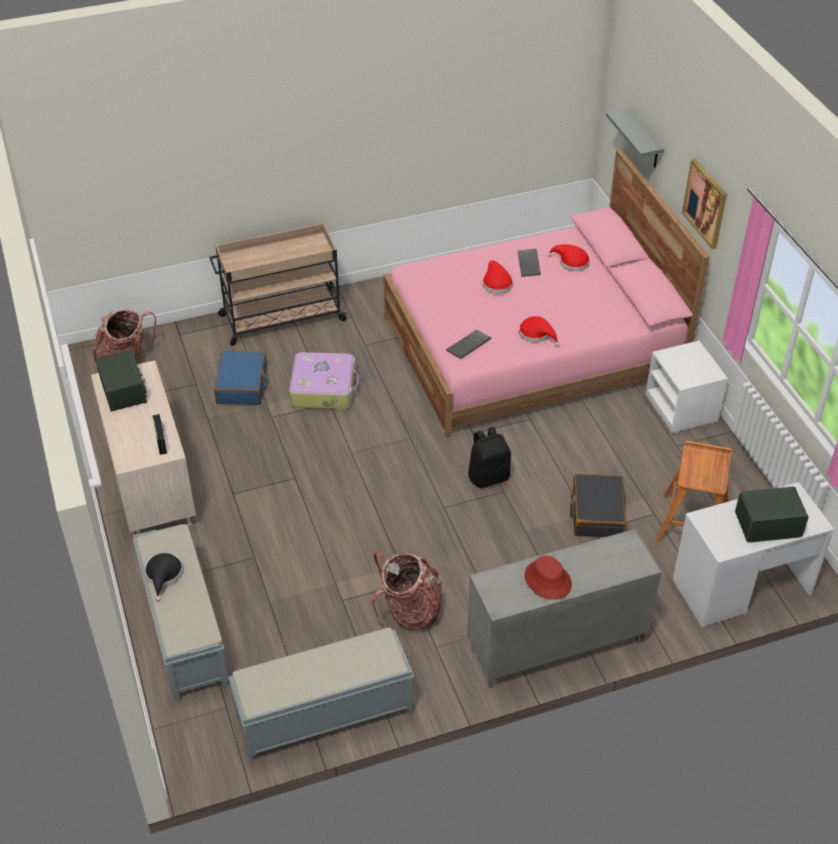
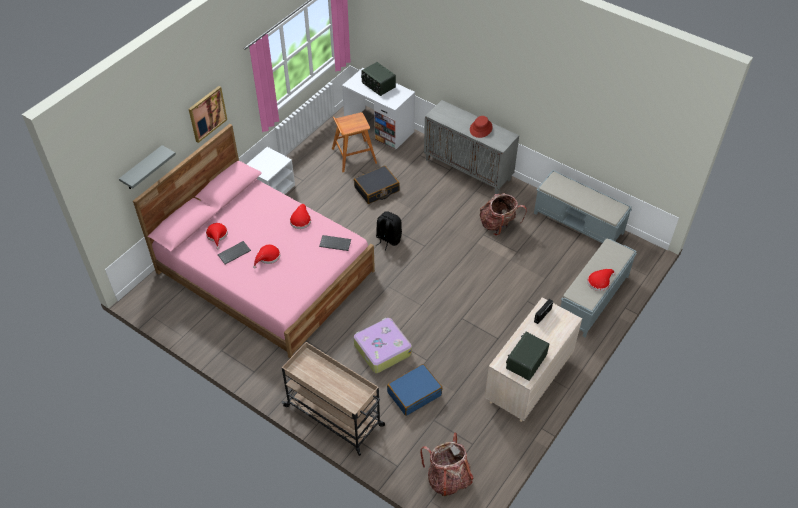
camera: 125 degrees left, 5 degrees up
(164, 575) = (599, 281): black hat -> red hat

